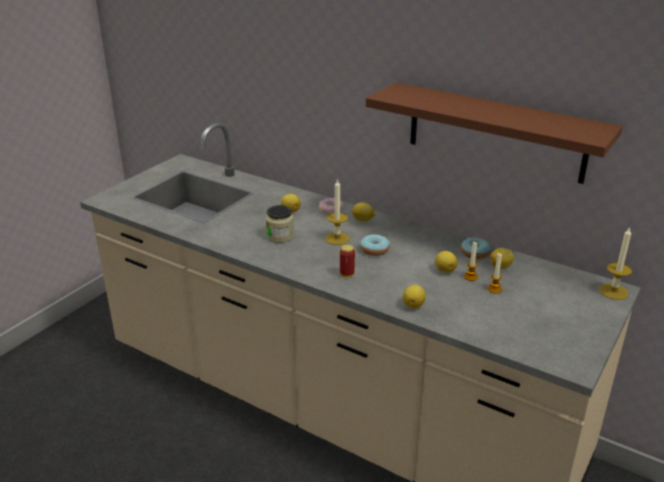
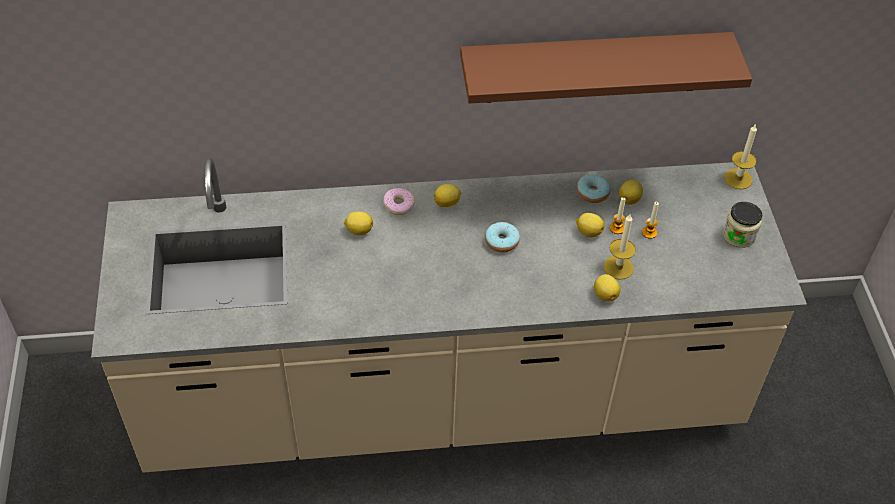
camera: 40 degrees left, 20 degrees up
(280, 236) = (391, 276): jar -> jar (739, 235)
(337, 238) = (450, 246): candle -> candle (618, 267)
(347, 275) = (511, 291): can -> none

